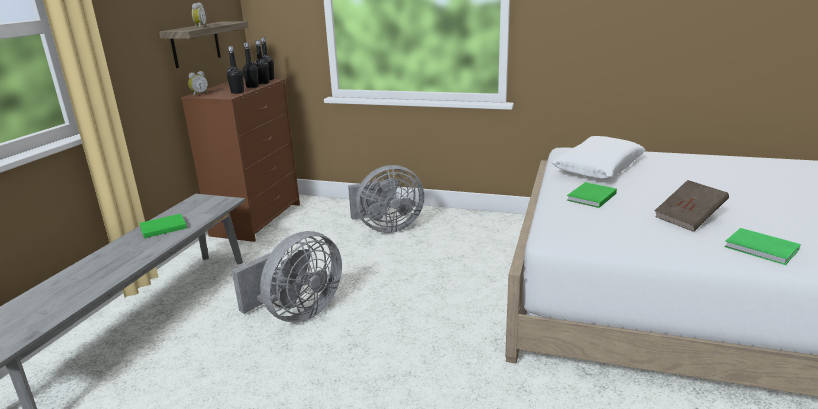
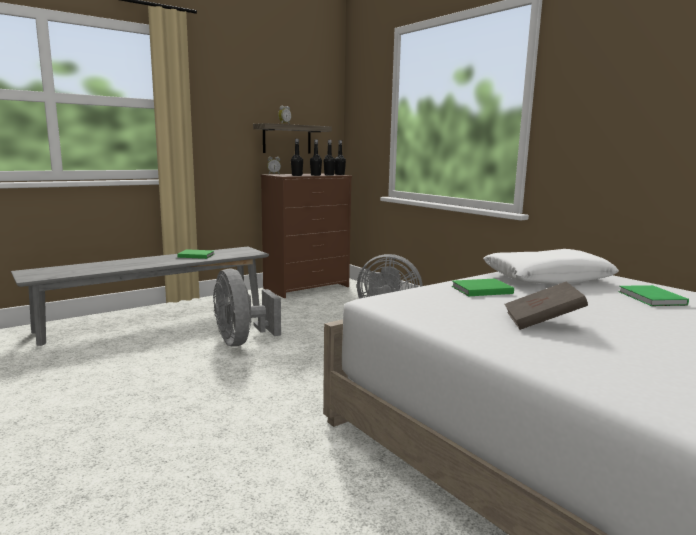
camera: 35 degrees right, 10 degrees down
(297, 313) = (242, 341): grey fan -> grey fan turned 75 degrees clockwise
(762, 249) = (563, 358): green book -> green book (651, 298)

